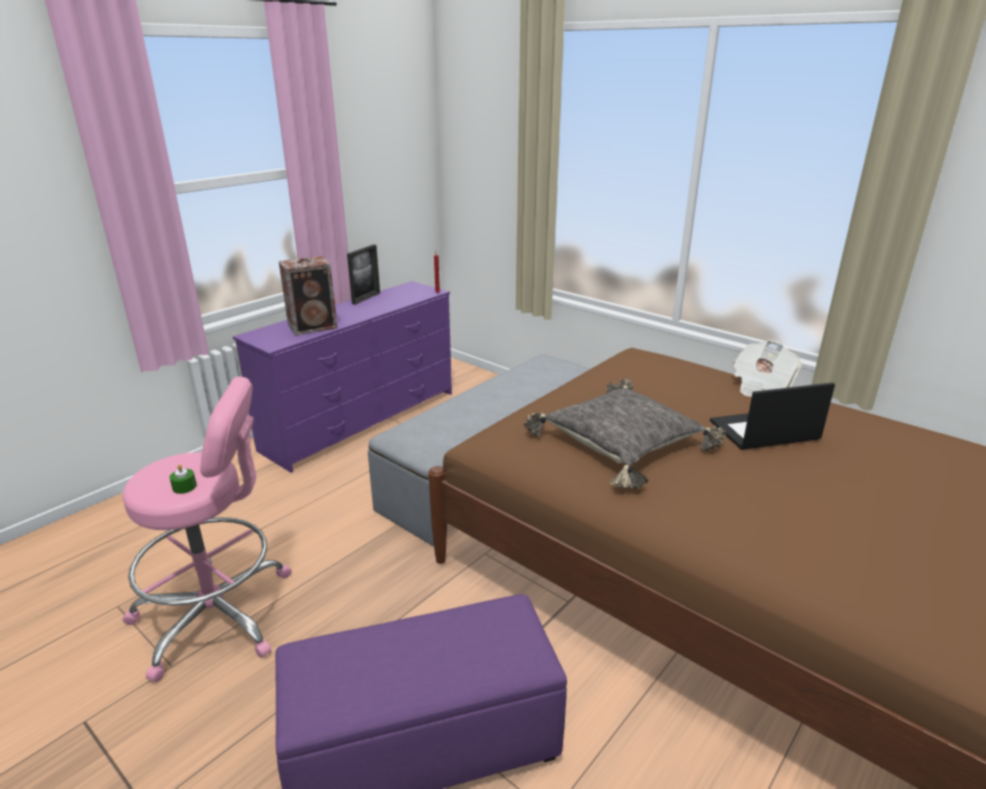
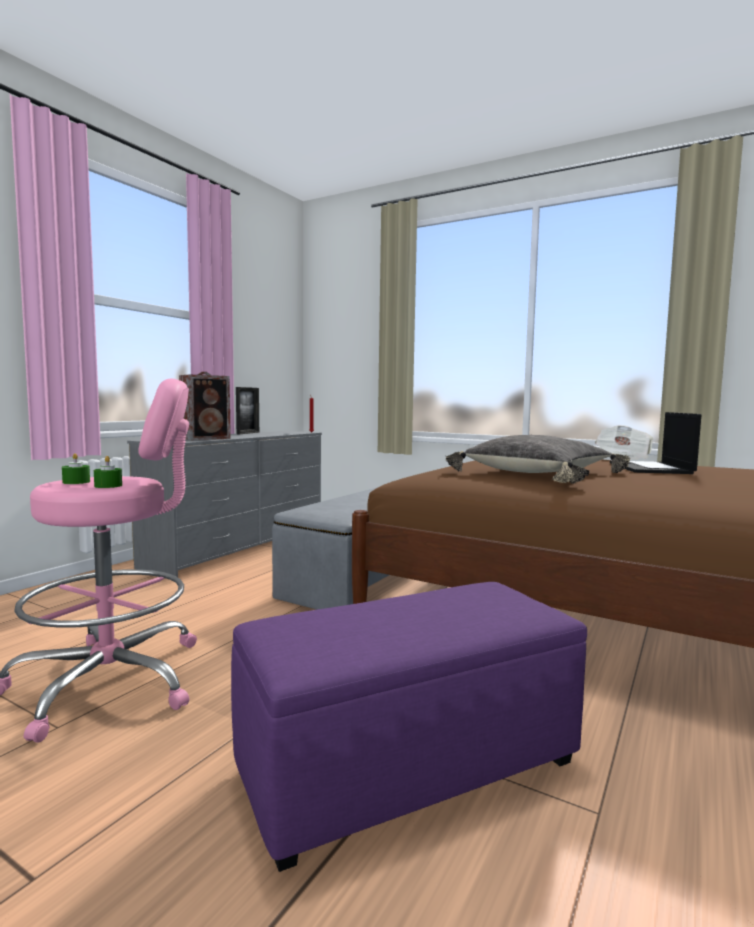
camera: 10 degrees left, 20 degrees down
(161, 473) = (76, 482): none -> green candle
(362, 421) = (240, 548): purple dresser -> grey dresser
(763, 431) = (651, 468): laptop -> laptop turned 60 degrees counterclockwise

